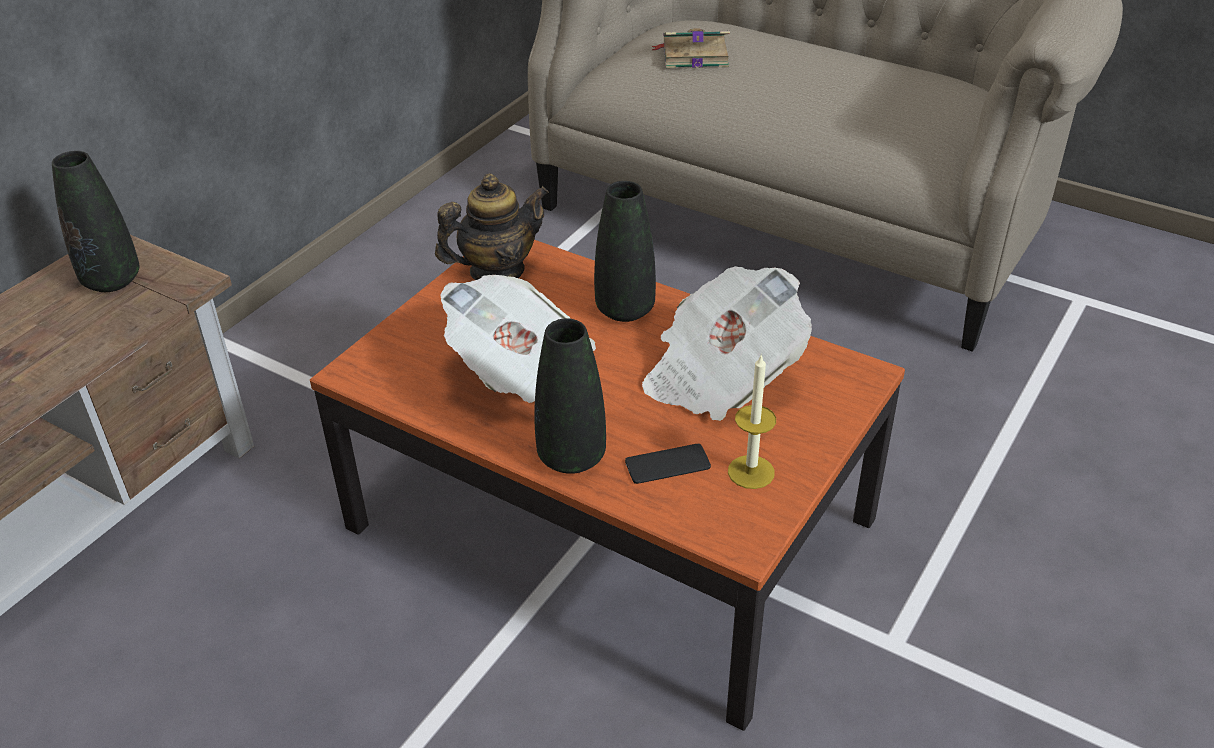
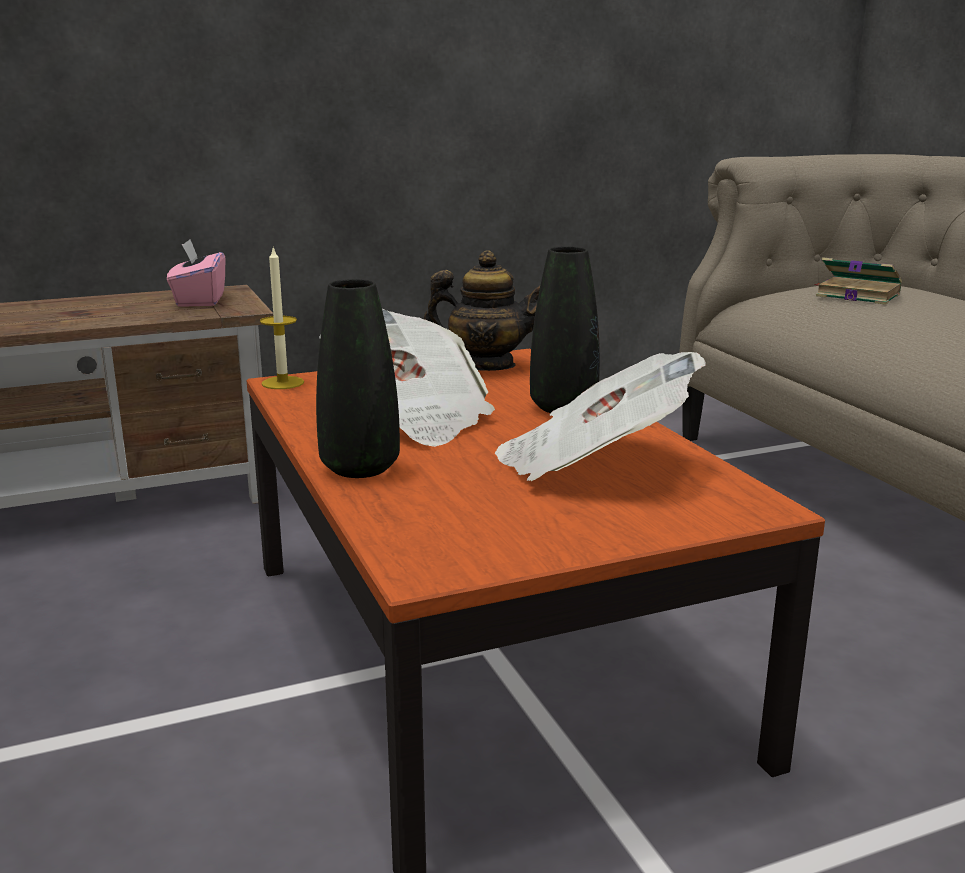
camera: 35 degrees right, 20 degrees down
(112, 281) = (199, 300): black vase -> pink tissue box
(667, 464) = (438, 499): phone -> none
(751, 472) = (514, 529): candle -> candle (282, 383)

